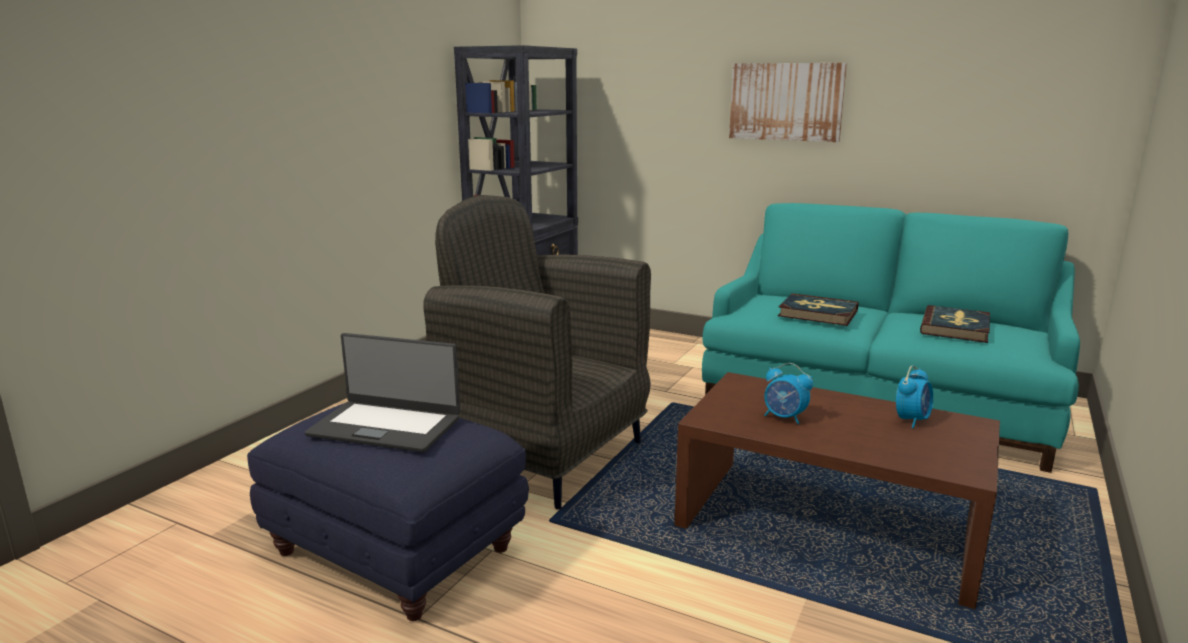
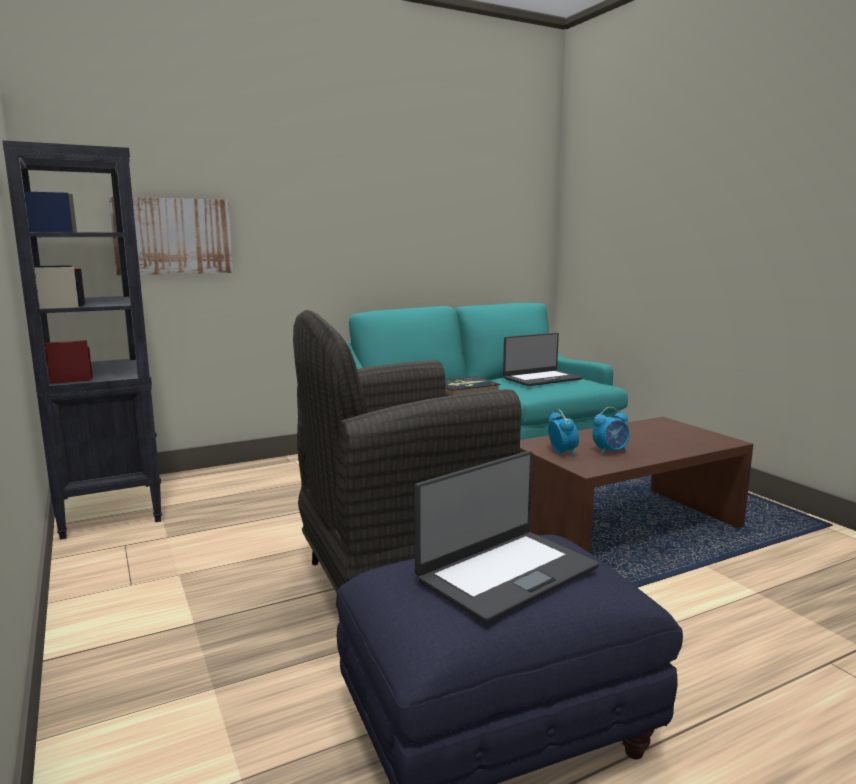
camera: 55 degrees left, 5 degrees down
(786, 102) = (343, 224): picture -> picture (173, 236)
(912, 420) = (645, 429): alarm clock -> alarm clock (562, 452)
(955, 328) = (541, 379): book -> laptop

